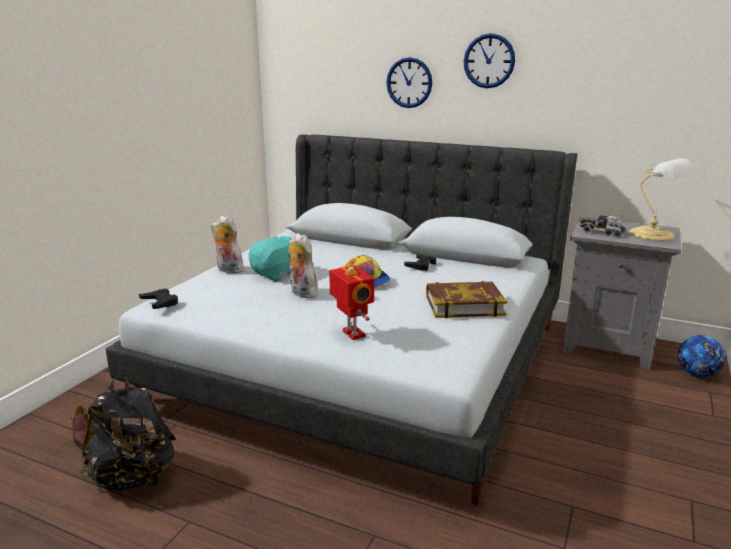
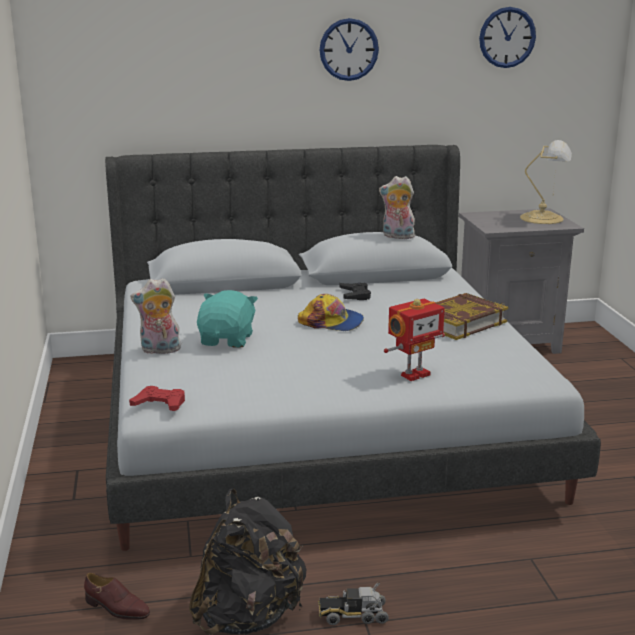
camera: 35 degrees left, 0 degrees up
(160, 302) = (159, 404): black game controller -> red game controller
(301, 293) = (293, 352): plush toy -> plush toy (397, 237)
(352, 334) = (414, 374): toy robot -> toy robot turned 120 degrees clockwise
(409, 83) = (251, 79): wall clock -> wall clock (507, 37)
(601, 232) = (502, 224): toy truck -> toy truck (353, 615)
(697, 374) = (597, 346): football -> none

